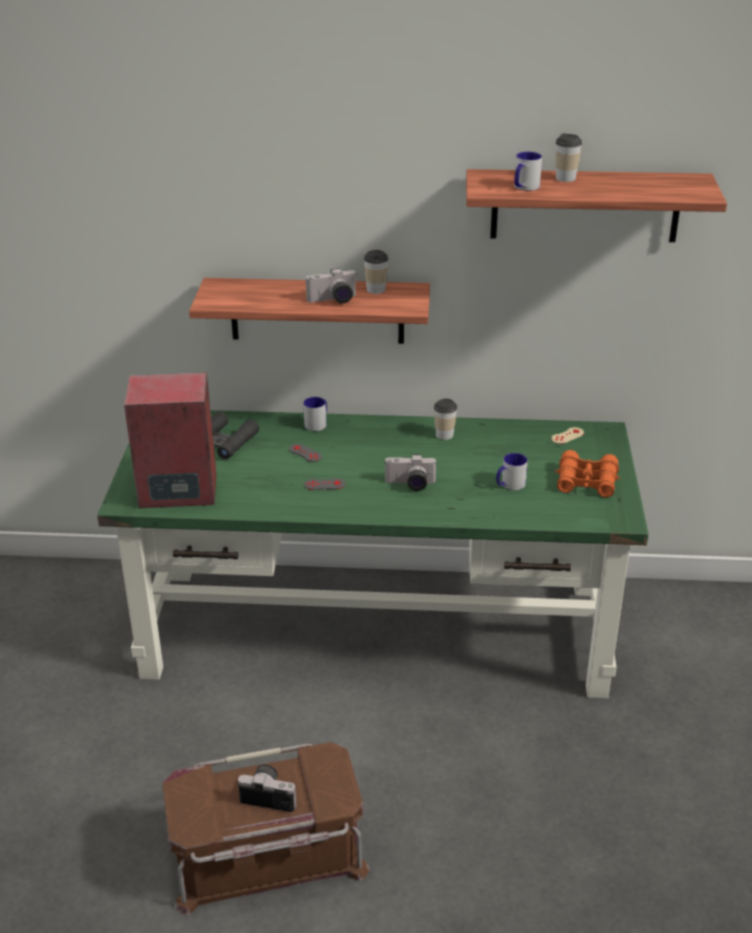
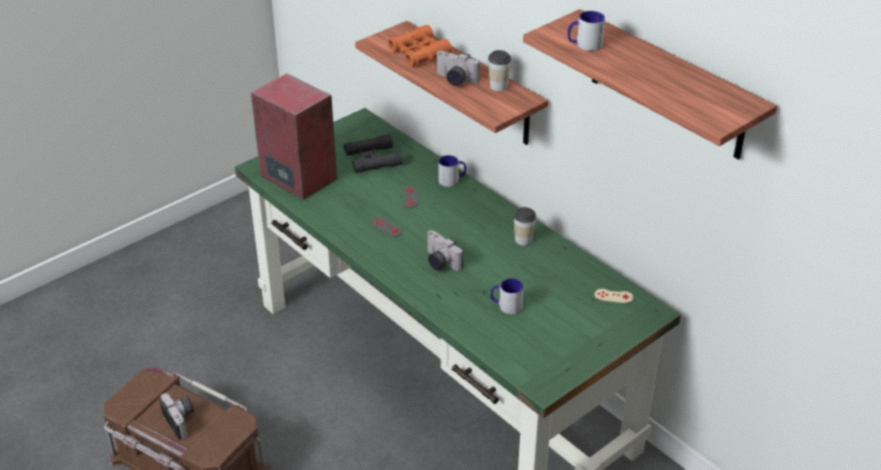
camera: 45 degrees right, 5 degrees up
(565, 178) = (636, 51): cup -> none
(586, 482) = (566, 340): orange binoculars -> orange binoculars (419, 53)

